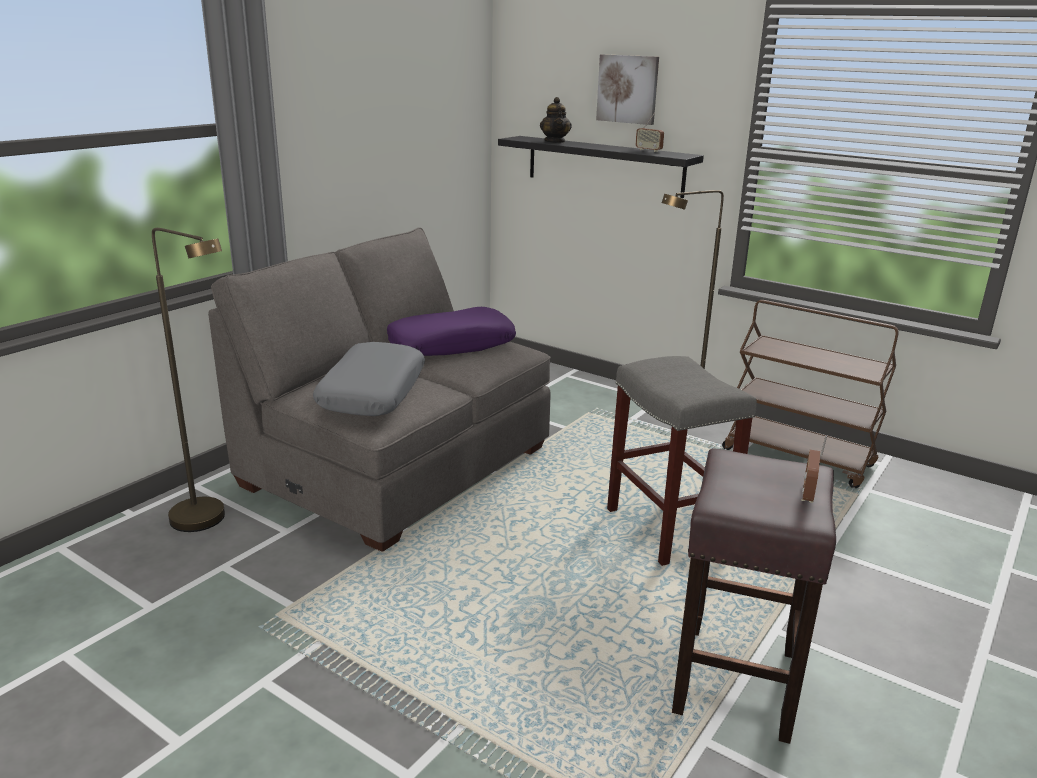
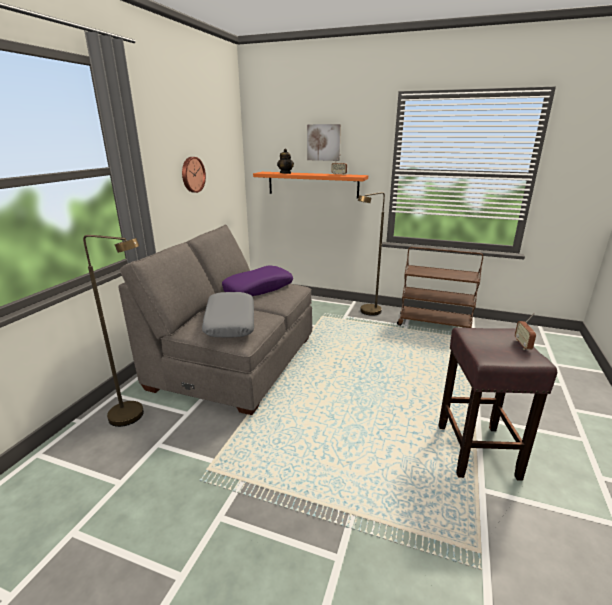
camera: 15 degrees left, 0 degrees up
(376, 137) = (192, 174): none -> wall clock
(604, 166) = (312, 184): black shelf -> orange shelf
(670, 529) = (397, 372): grey stool -> none

